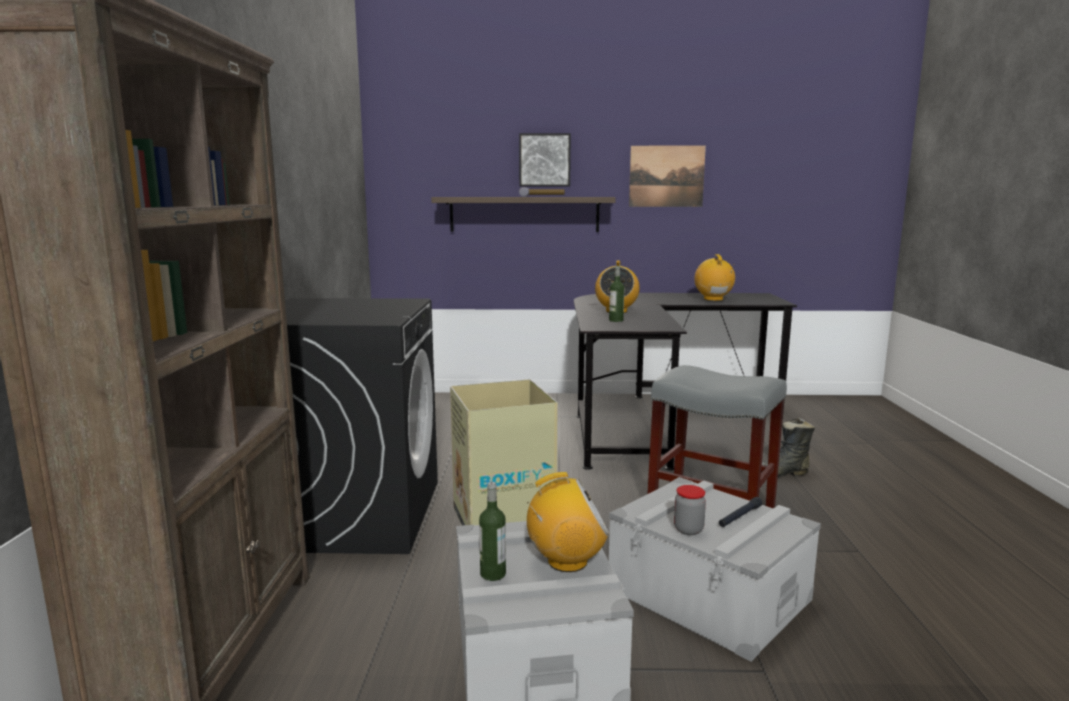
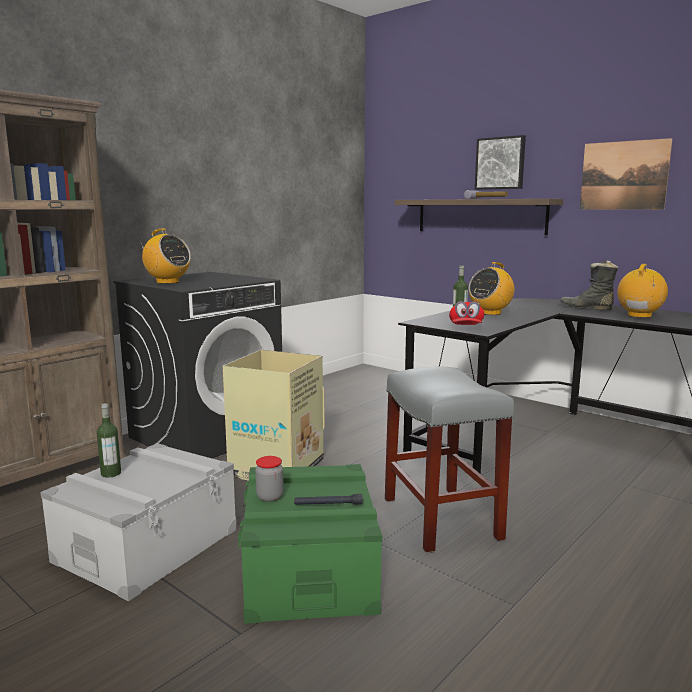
camera: 40 degrees right, 0 degrees up
(566, 561) = (156, 483): radio -> radio (167, 282)
(650, 327) = (466, 328): none -> red cap
(708, 594) = (309, 570): grey storage box -> green storage box
(780, 474) = (581, 516): black boot -> black boot (586, 308)

